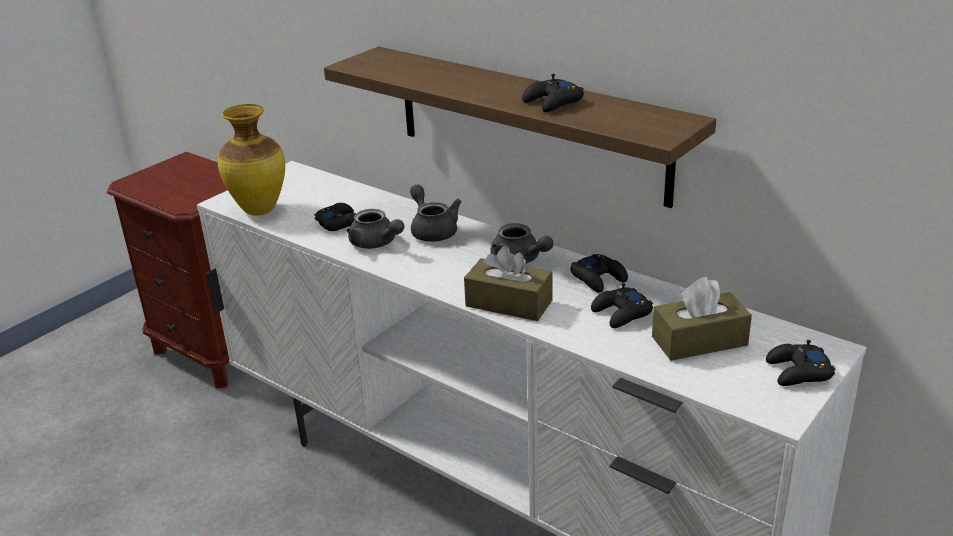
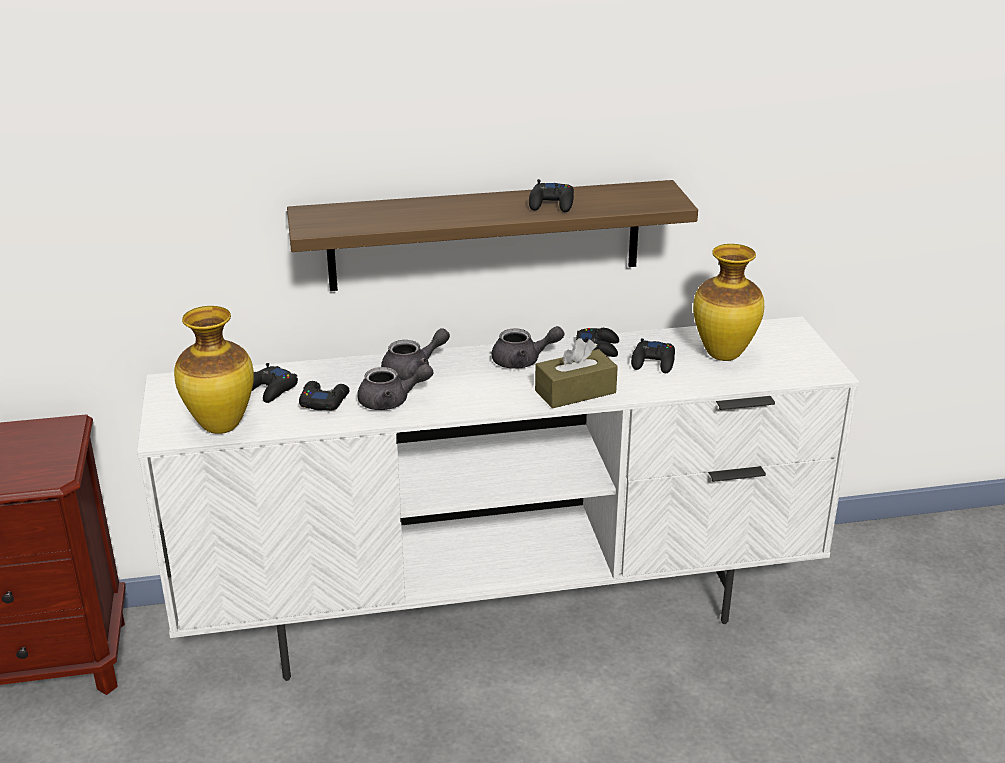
camera: 50 degrees left, 0 degrees up
(432, 230) = (413, 371): grey teapot -> grey teapot turned 135 degrees clockwise
(699, 341) = (724, 356): brown tissue box -> vase
(798, 372) = (799, 346): black game controller -> black game controller (271, 390)

